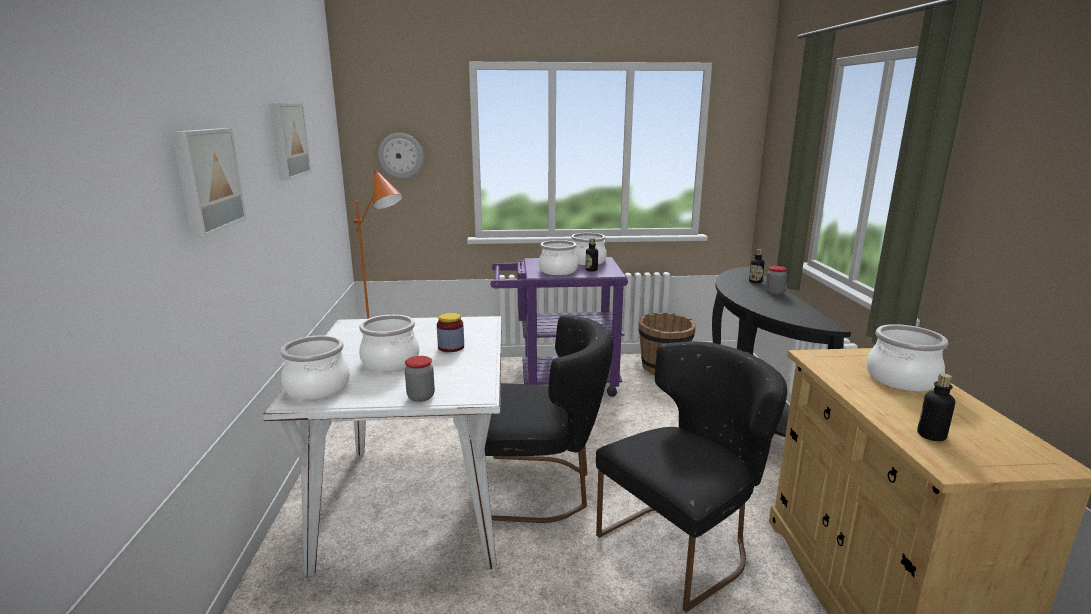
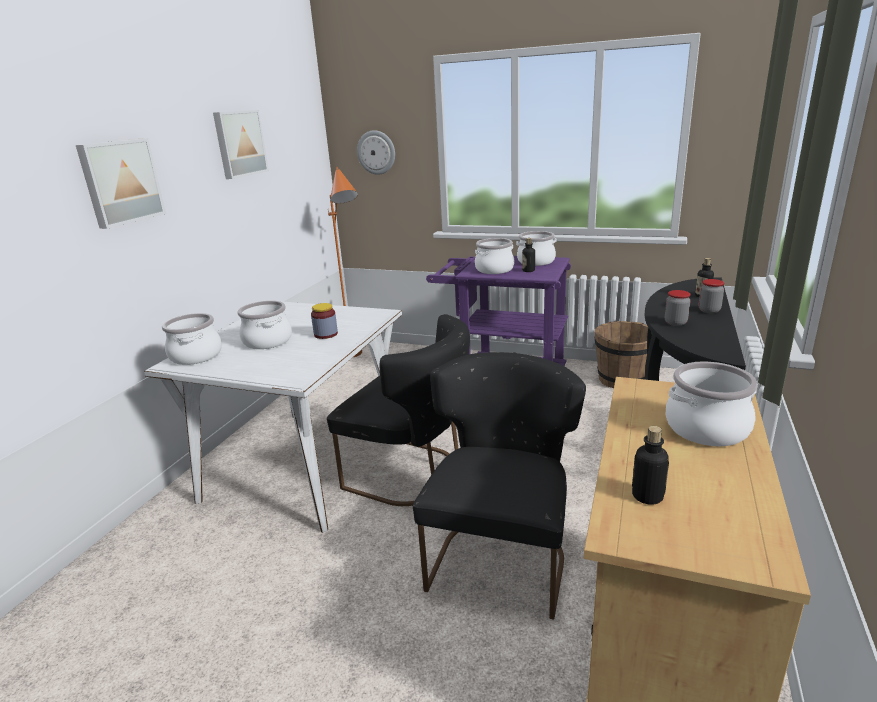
camera: 25 degrees right, 5 degrees up
(421, 397) = (255, 374): jar -> jar (675, 323)
(684, 543) = (502, 555): black chair -> black chair turned 60 degrees counterclockwise

